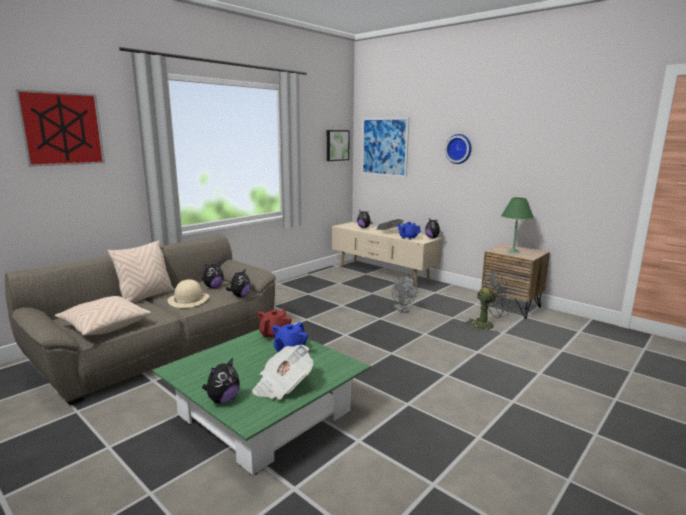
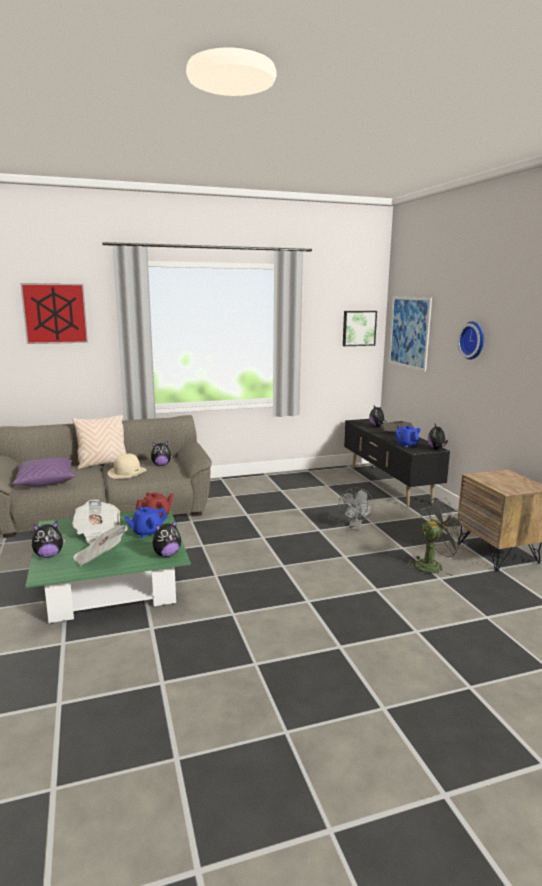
camera: 30 degrees right, 0 degrees up
(104, 326) = (45, 481): beige pillow -> purple pillow
(240, 296) = (171, 477): plush toy -> plush toy (166, 554)
(243, 365) = (98, 534): none -> newspaper
(382, 274) = (388, 485): beige tv stand -> black tv stand
(487, 324) = (433, 565): grey fan -> grey fan turned 45 degrees counterclockwise
(513, 251) = (499, 480): green table lamp -> none

